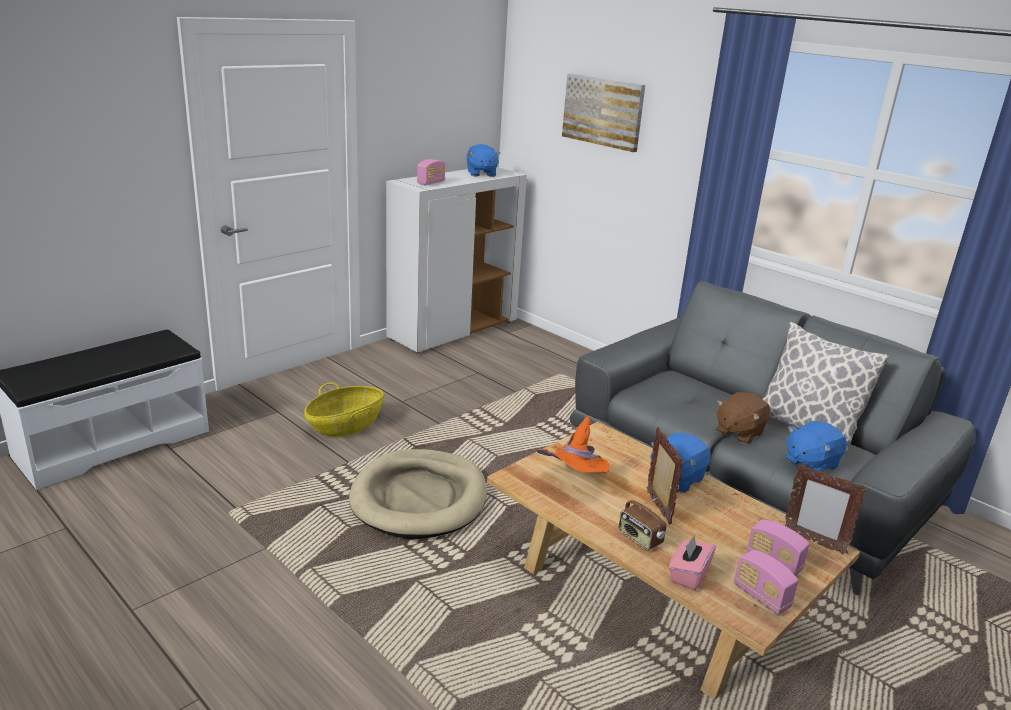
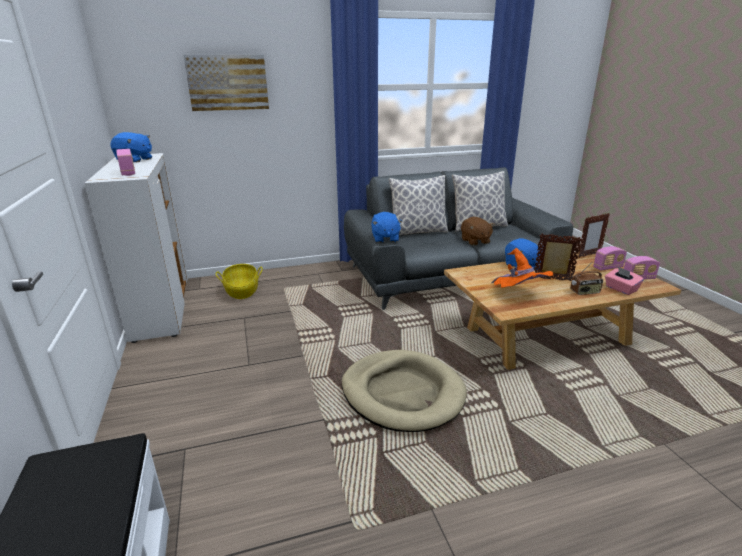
camera: 60 degrees left, 0 degrees up
(345, 426) = (259, 407): basket -> basket (242, 291)
(711, 384) = (417, 232): none -> pillow
(810, 463) = (514, 236): blue plush toy -> blue plush toy (385, 238)

